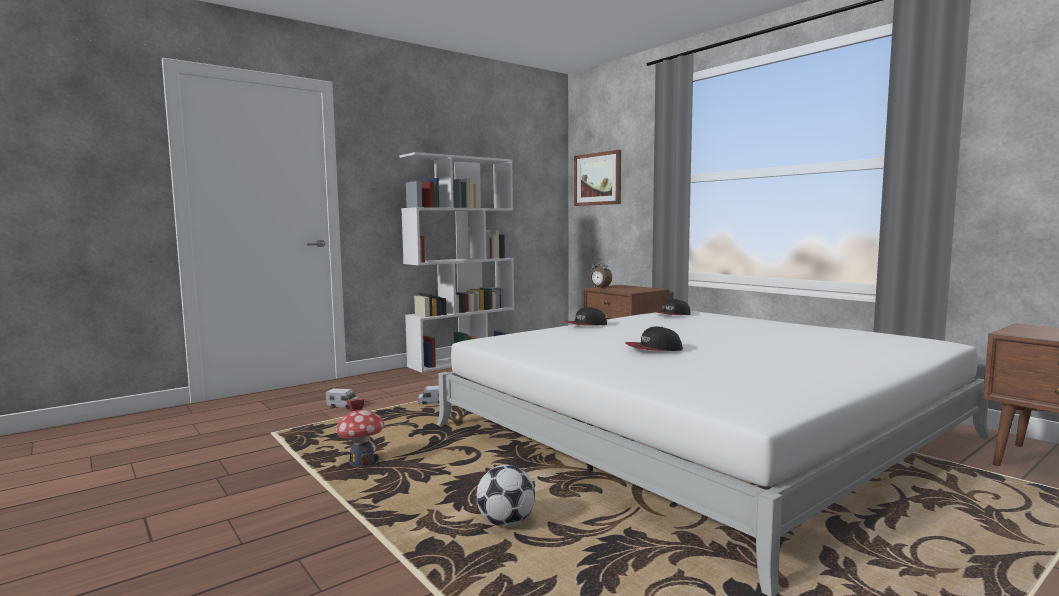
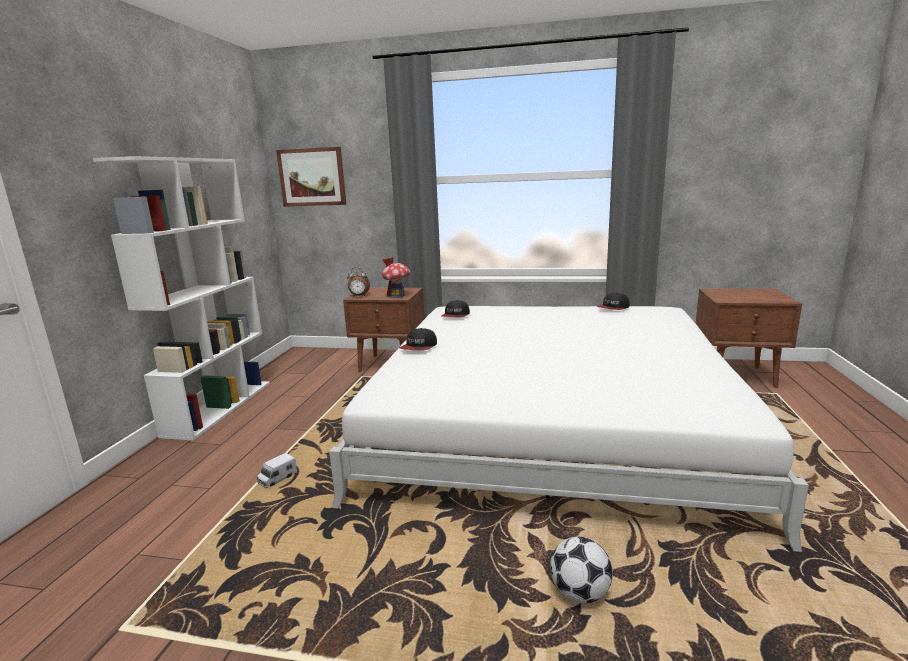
camera: 40 degrees left, 10 degrees up
(343, 406) = (164, 532): toy truck -> none
(362, 462) = (331, 604): toy house -> toy house (397, 296)
(653, 349) = (545, 366): cap -> cap (613, 308)

